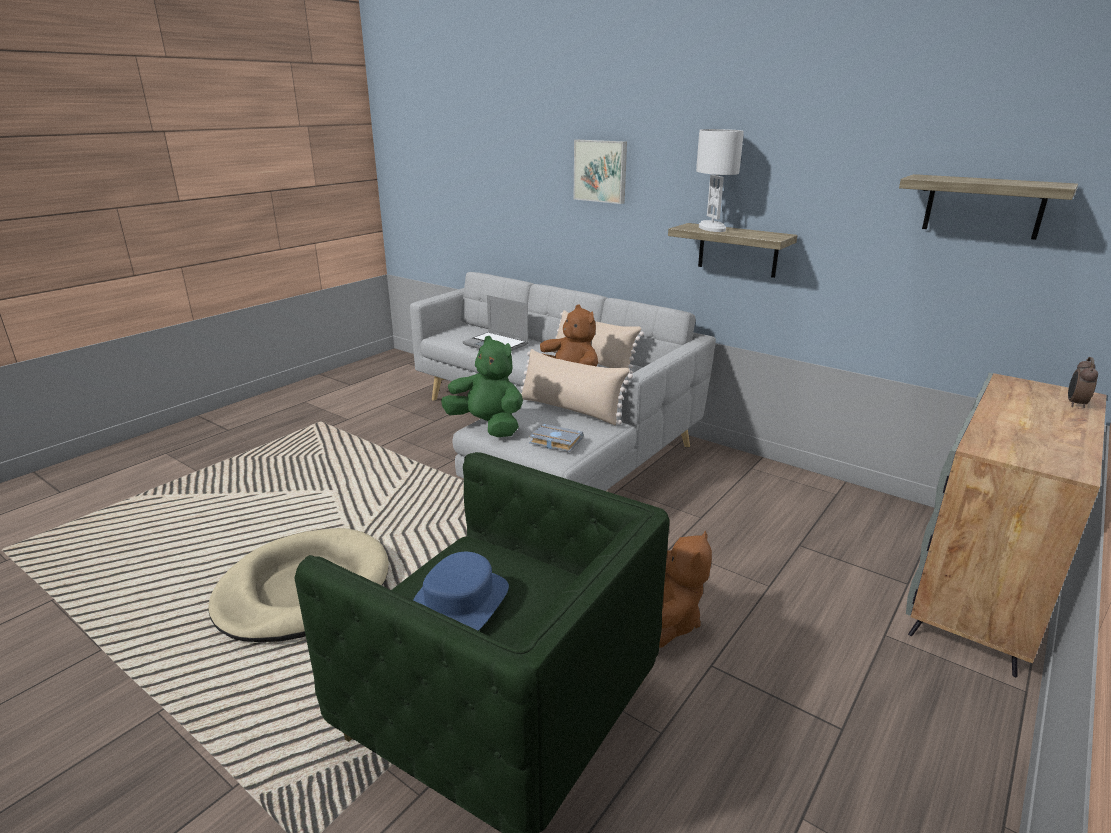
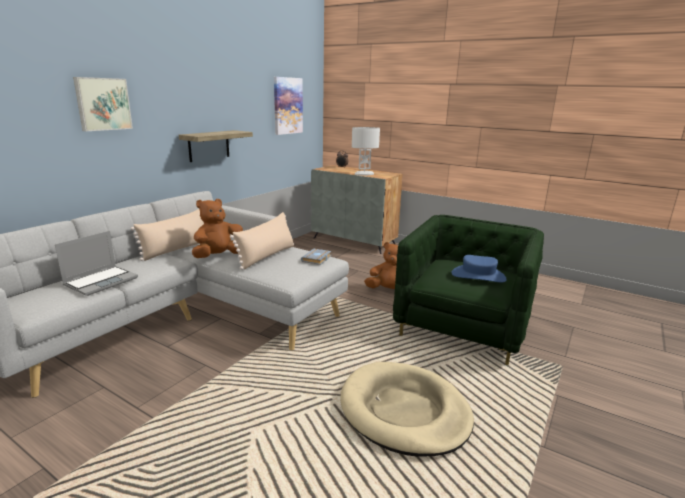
camera: 95 degrees left, 5 degrees down
(487, 426) = (290, 278): green plush toy -> none
(712, 228) = (206, 133): white table lamp -> white table lamp (364, 174)
(983, 206) = (287, 106): shelf -> picture

